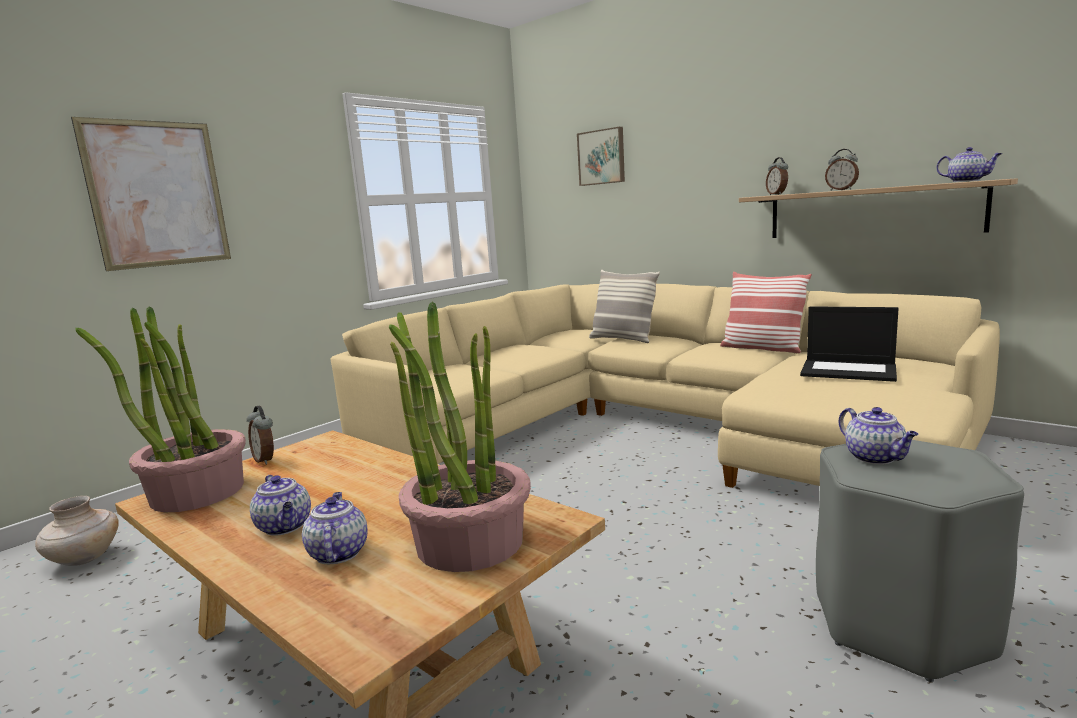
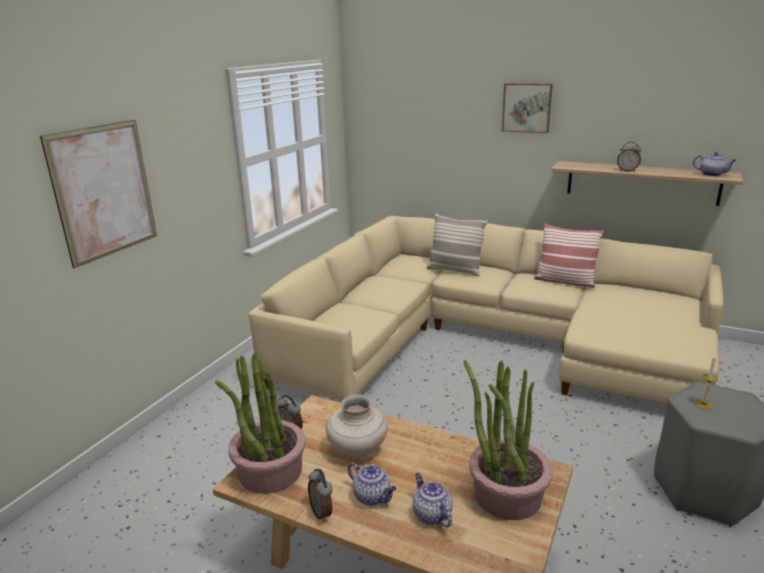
camera: 15 degrees left, 10 degrees up
(84, 559) = (109, 514): beige vase -> beige vase (357, 449)
(602, 157) = (425, 111): picture -> picture (527, 107)
(777, 194) = (575, 164): alarm clock -> alarm clock (322, 512)
(849, 370) = (639, 310): laptop -> none
(875, 458) = (703, 405): teapot -> candle

